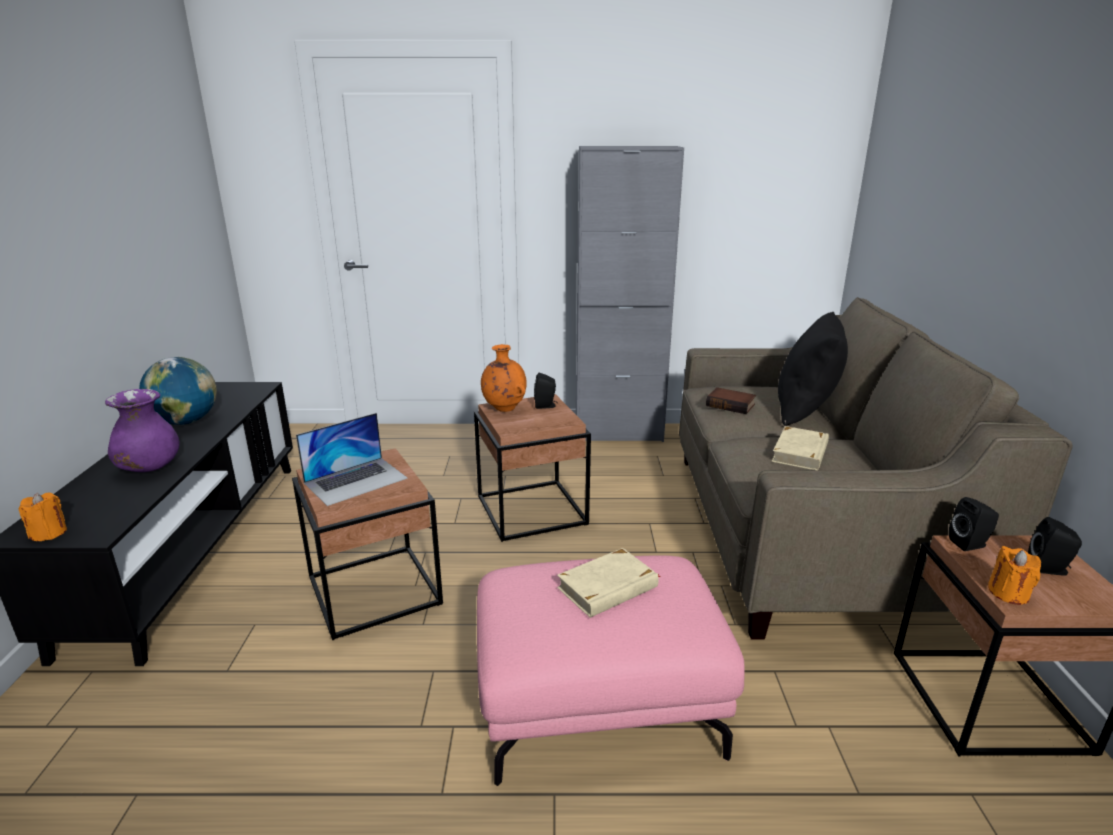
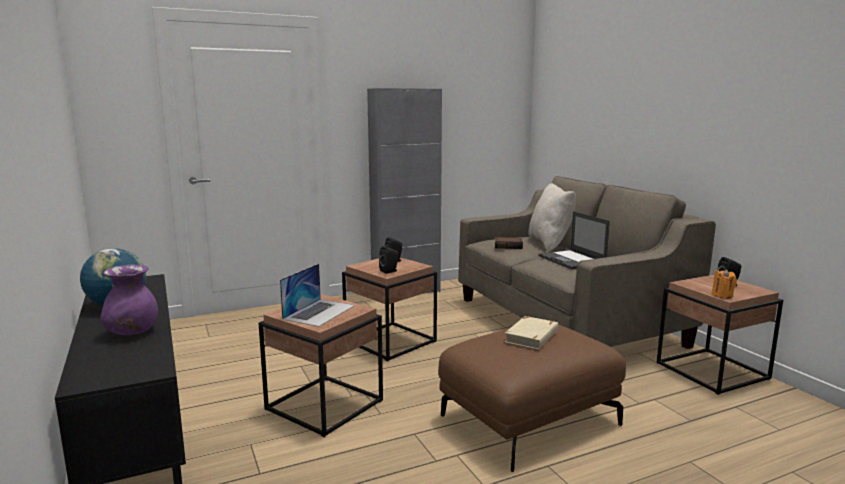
camera: 25 degrees left, 10 degrees down
(49, 533) = (107, 378): orange candle -> none
(504, 409) = (368, 265): orange vase -> none
(599, 698) = (528, 419): pink ottoman -> brown ottoman
(800, 452) = (572, 260): beige book -> laptop
(805, 410) = (550, 244): black pillow -> beige pillow
(970, 544) = (688, 282): black speaker -> black speaker (390, 271)

